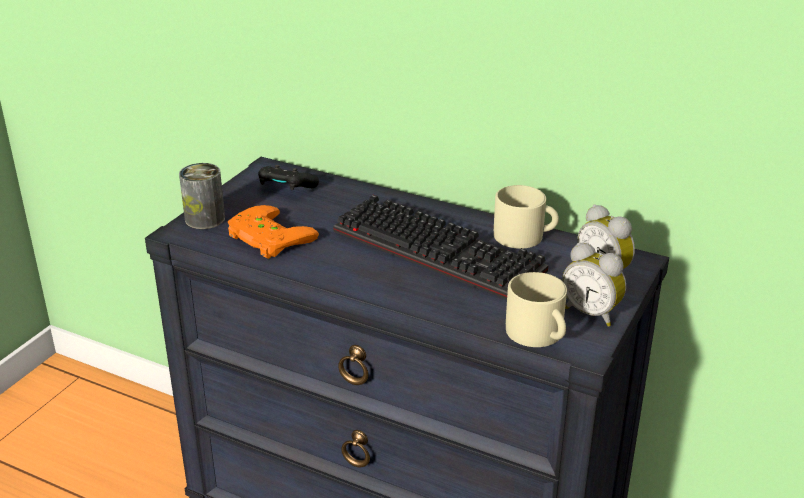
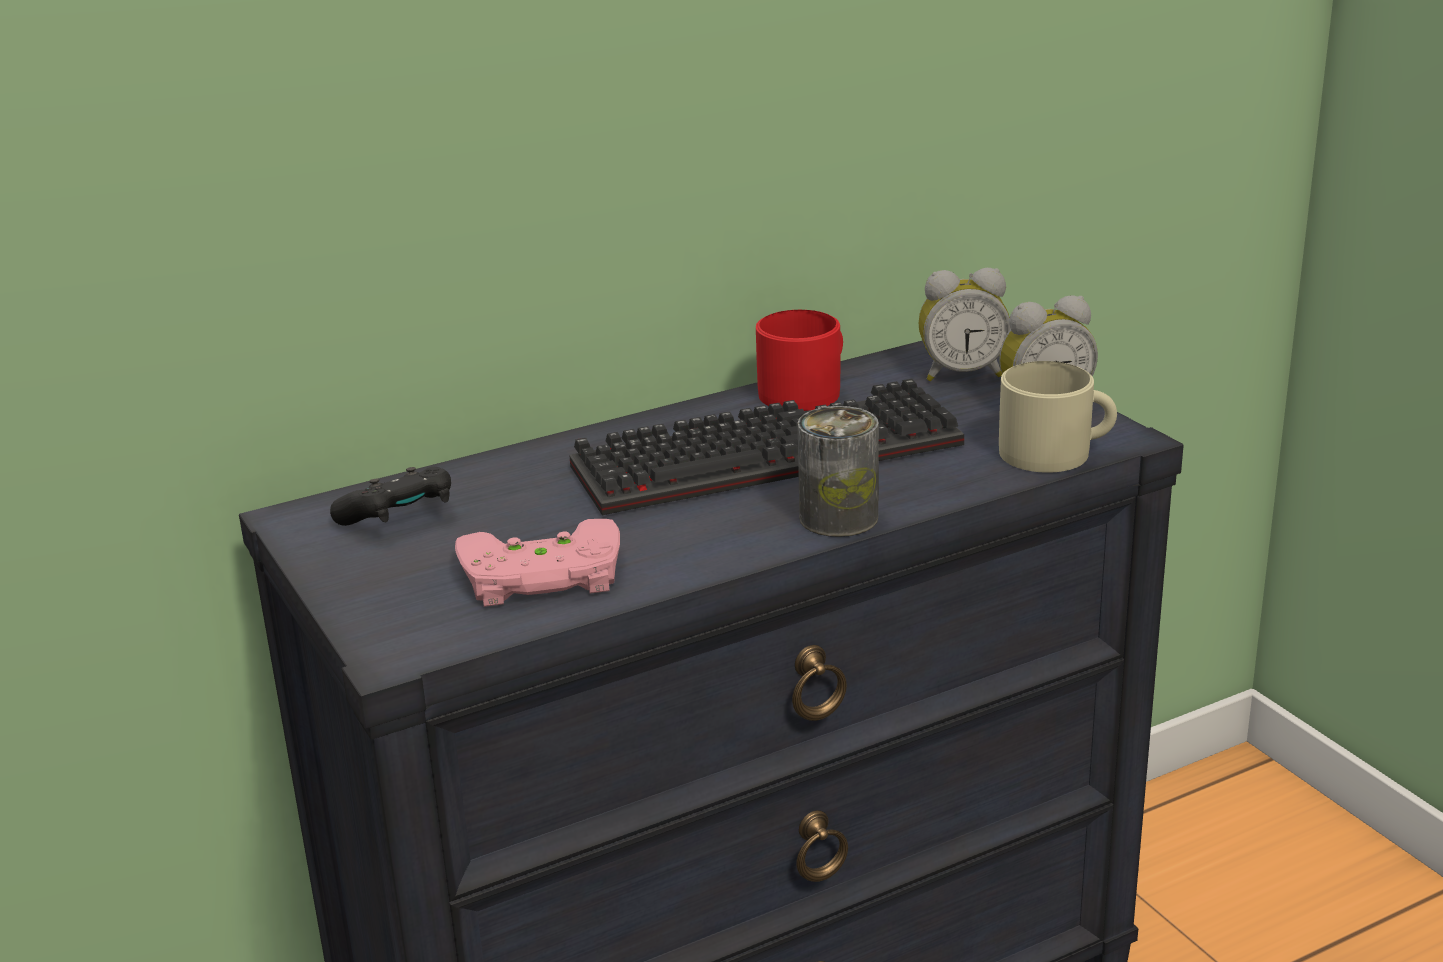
camera: 55 degrees left, 5 degrees down
(205, 219) = (387, 617): can -> can (838, 518)
(266, 239) = (541, 577): orange game controller -> pink game controller
(524, 236) = (806, 390): beige mug -> red mug

